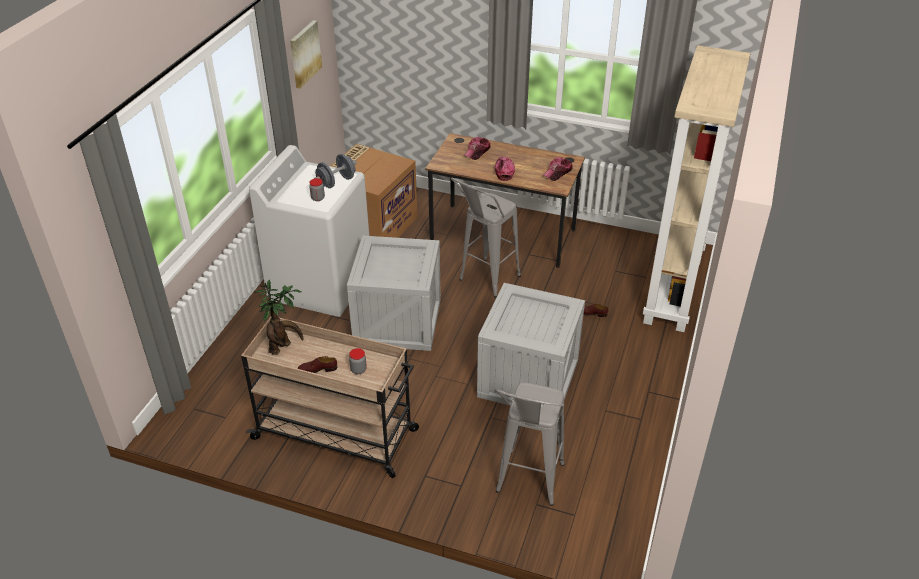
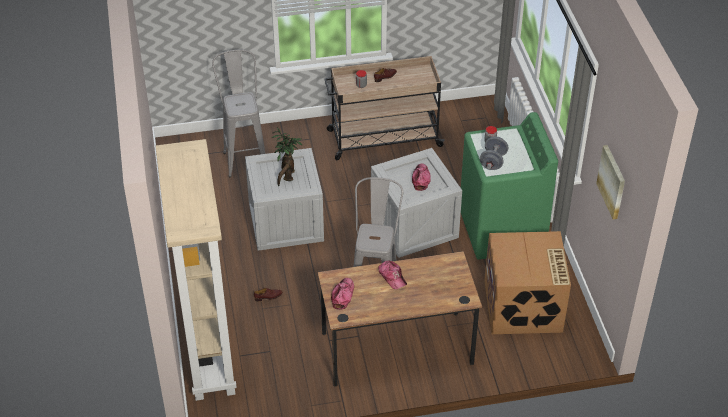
camera: 150 degrees right, 5 degrees up
(283, 346) = (419, 80): potted plant -> potted plant (287, 177)
(321, 285) = (502, 231): white washing machine -> green washing machine
(477, 152) = (434, 290): cap -> cap (421, 179)

